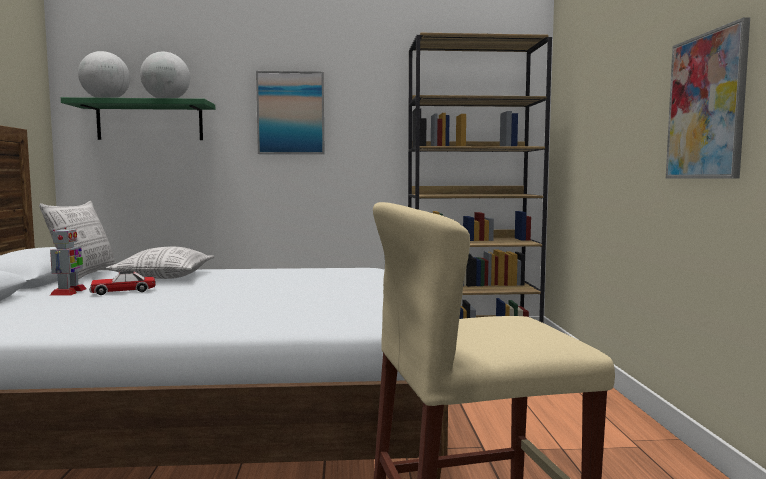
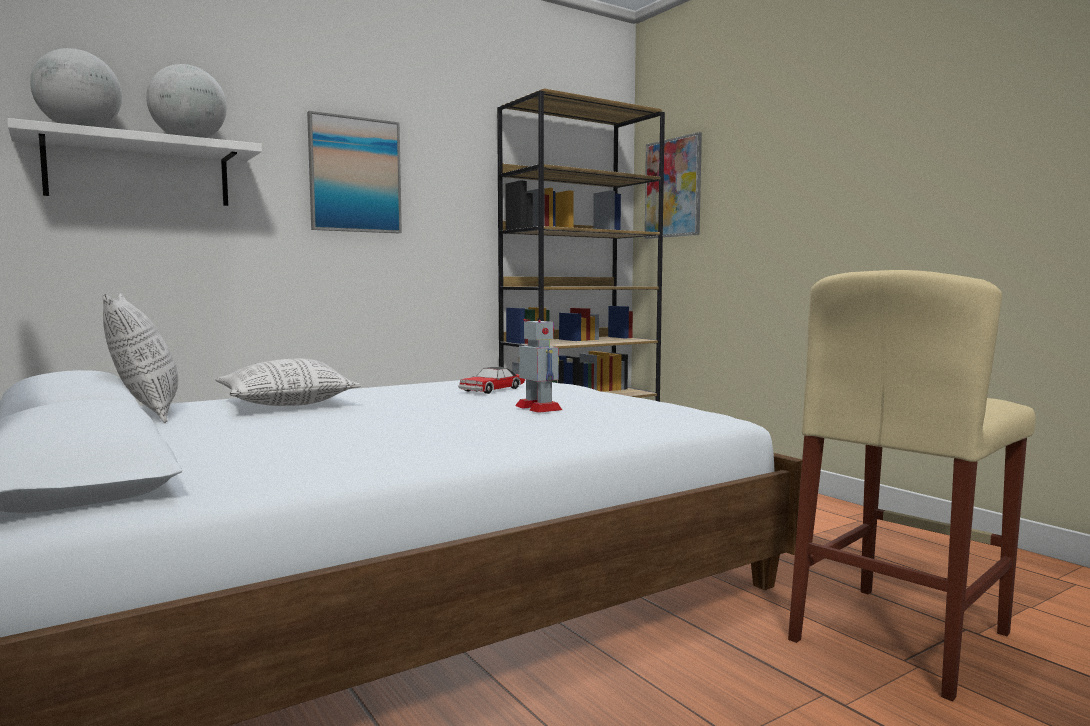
camera: 30 degrees left, 0 degrees up
(68, 292) = (211, 432): toy robot -> toy robot (539, 408)
(123, 291) = (297, 422): toy car -> toy car (492, 389)
(150, 122) = (139, 172): green shelf -> white shelf
(706, 106) = (902, 196): picture -> picture (673, 188)

